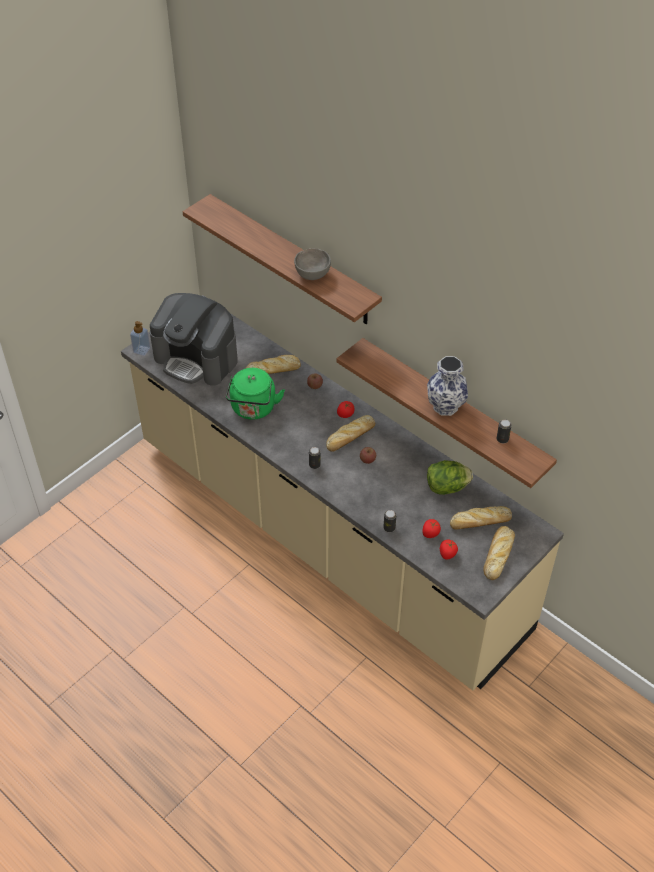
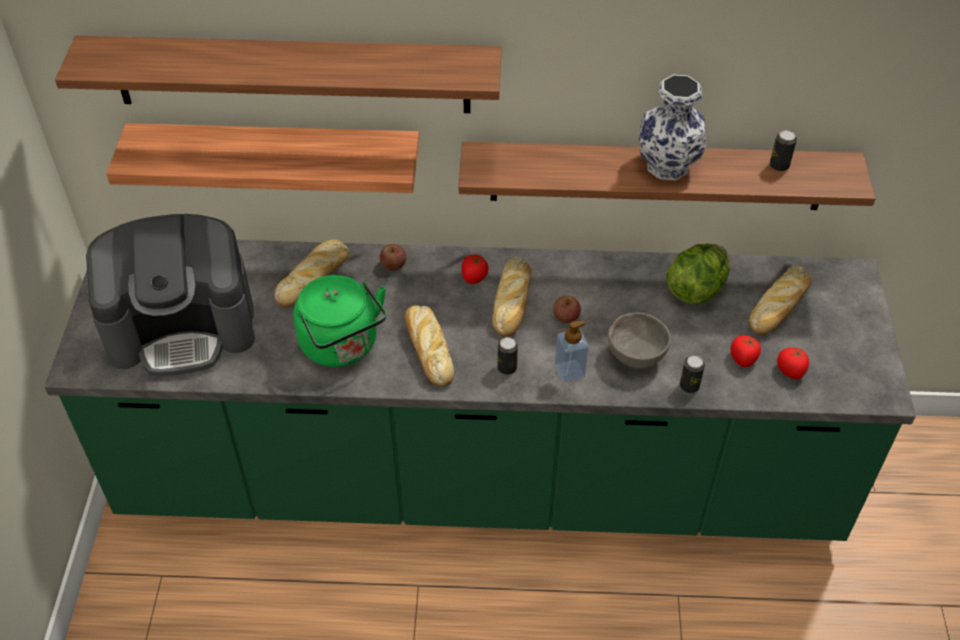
camera: 40 degrees left, 0 degrees up
(142, 350) = (80, 365): soap dispenser -> soap dispenser (569, 371)
(282, 298) = (276, 156): none -> shelf
(313, 274) = (370, 65): grey bowl -> grey bowl (636, 355)
(326, 535) = (480, 477): beige counter -> green counter
(498, 554) = (843, 331): bread -> bread (428, 348)

